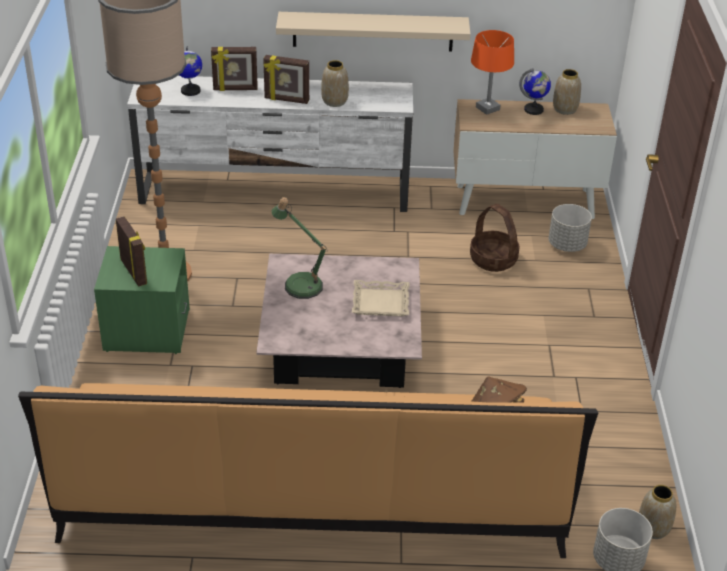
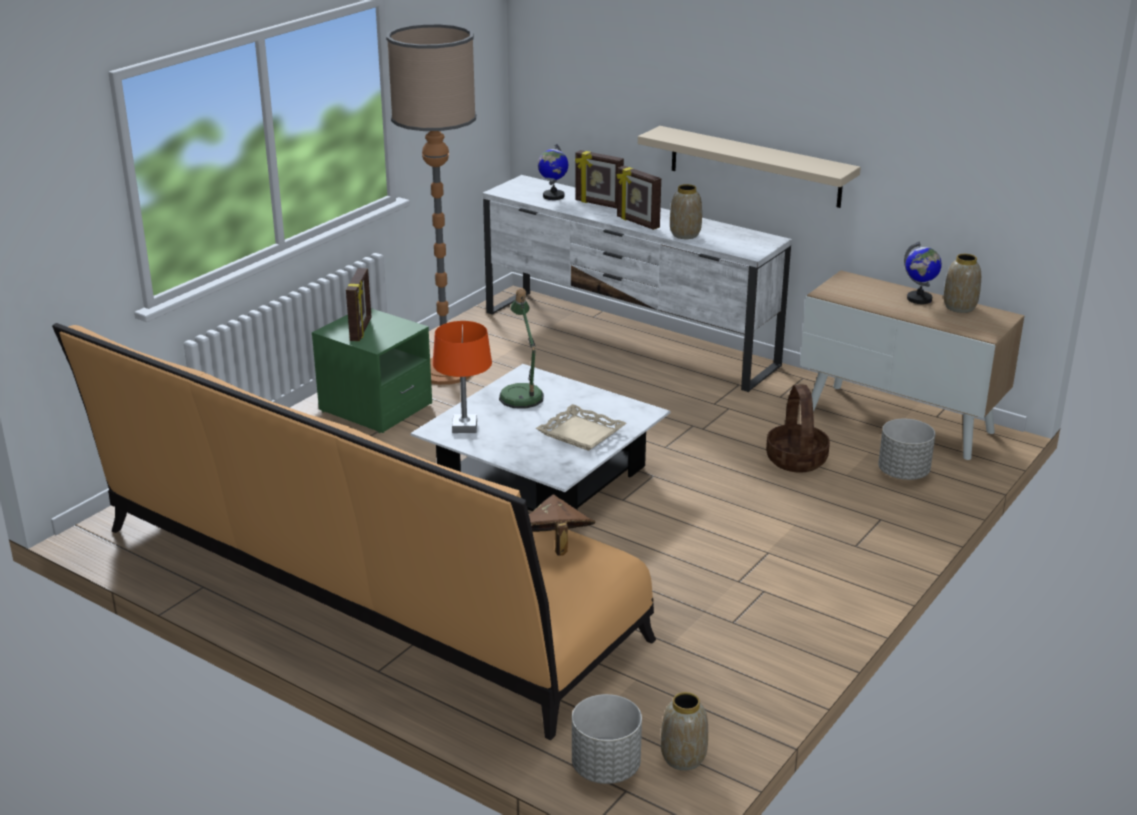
camera: 35 degrees right, 10 degrees down
(340, 344) = (541, 476): pink coffee table -> white coffee table
(488, 108) = (865, 285): orange table lamp -> orange table lamp (465, 427)

